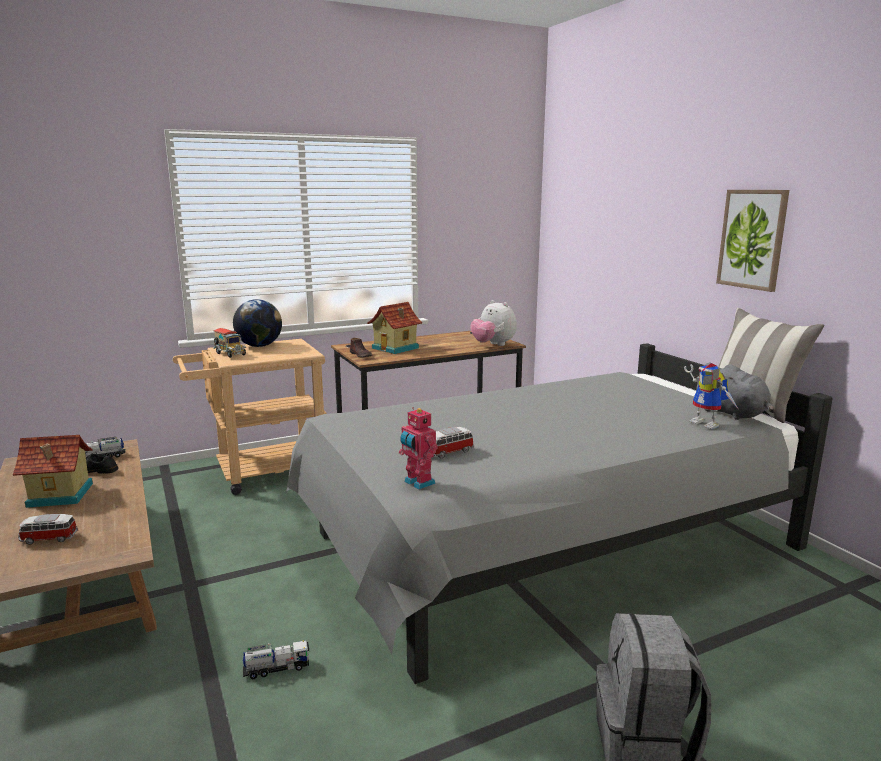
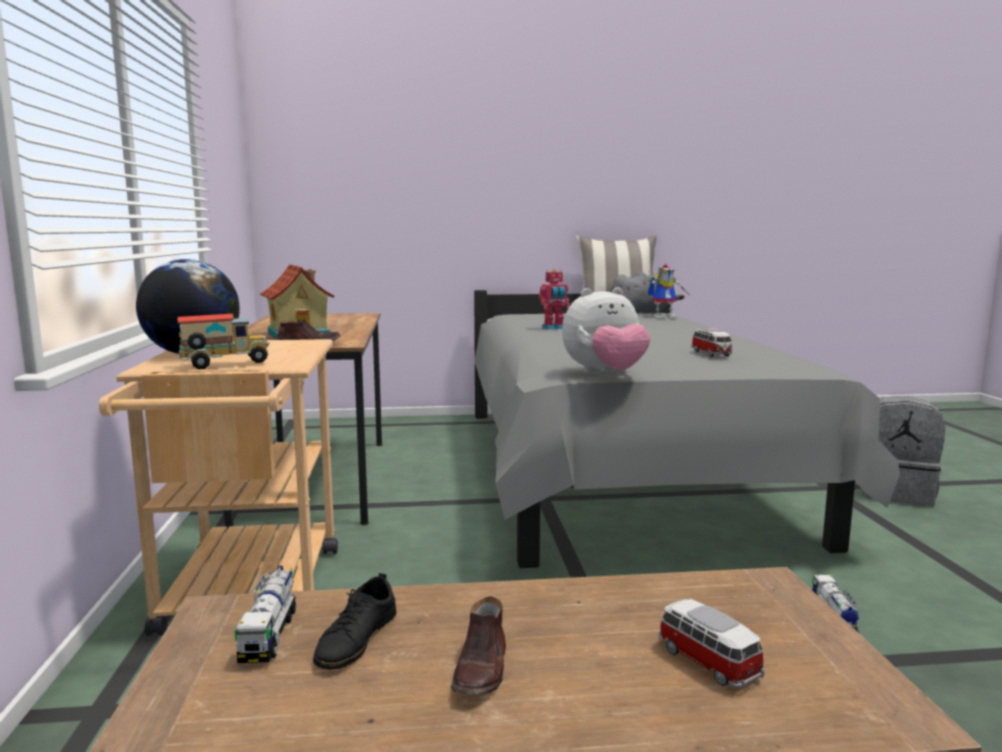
camera: 70 degrees left, 5 degrees down
(48, 539) = (706, 662): toy car -> toy car turned 135 degrees clockwise
(60, 495) = (482, 669): toy house -> brown shoe
(418, 483) = (790, 365): toy robot -> toy robot (554, 328)
(493, 345) = (359, 317): plush toy -> plush toy (605, 374)
(752, 239) = (576, 176): picture -> none

